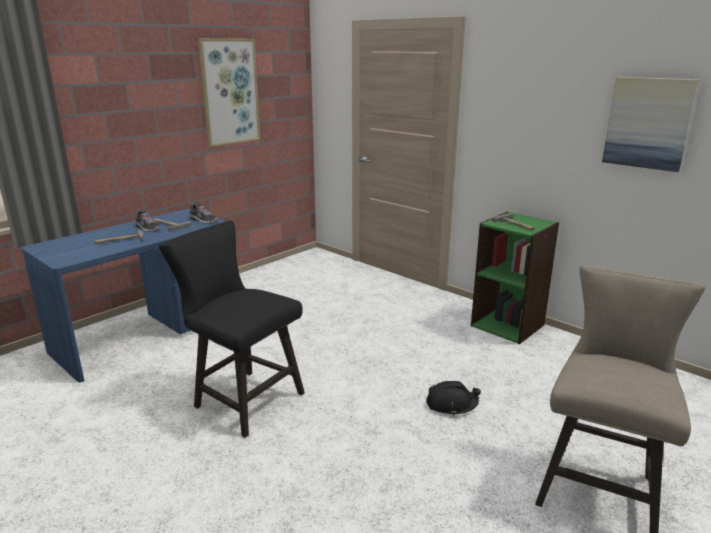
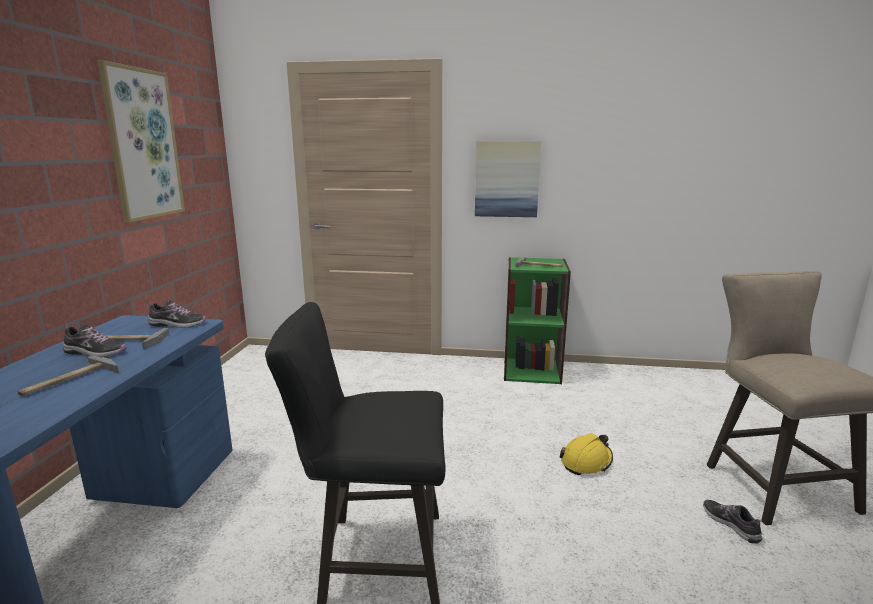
camera: 35 degrees left, 5 degrees down
(451, 404) = (586, 461): black hard hat -> yellow hard hat
(504, 490) = (731, 524): none -> shoe
(648, 123) = (639, 156): picture -> picture (507, 179)

